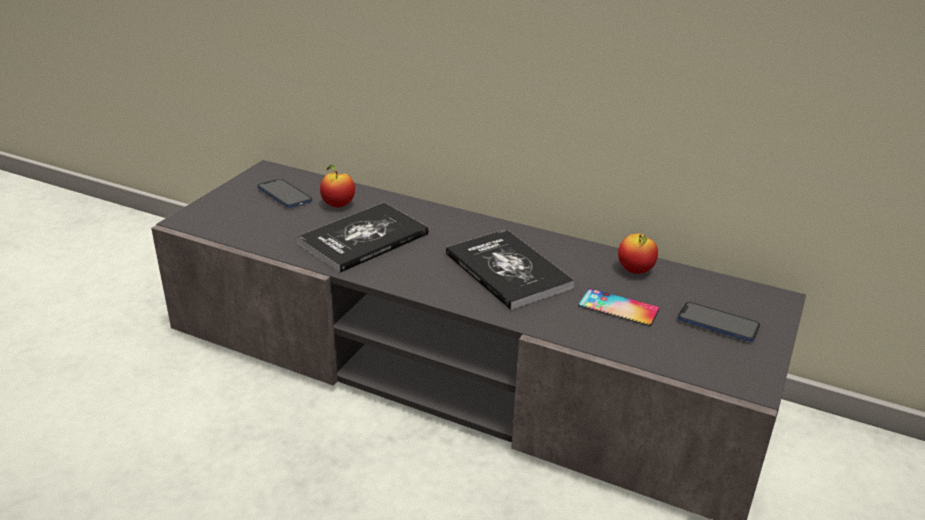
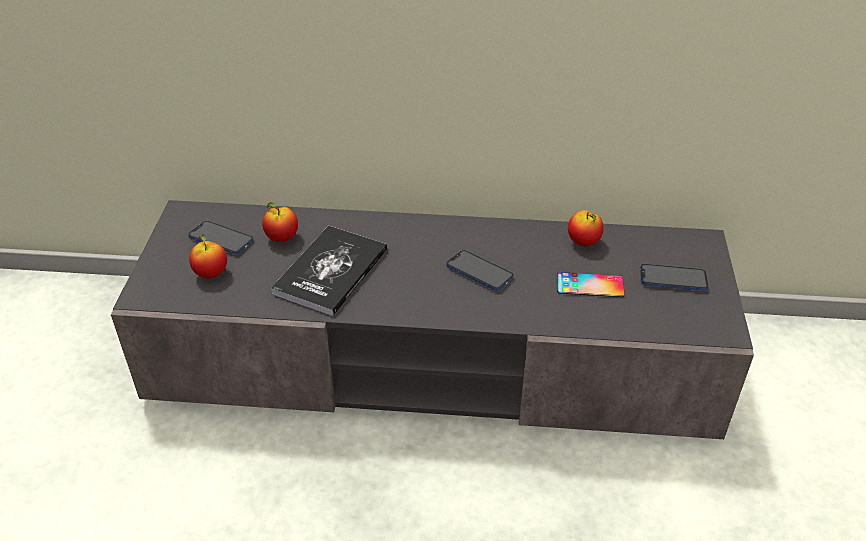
camera: 20 degrees left, 10 degrees up
(256, 217) = (211, 273): none -> apple
(508, 271) = (479, 272): book -> phone

